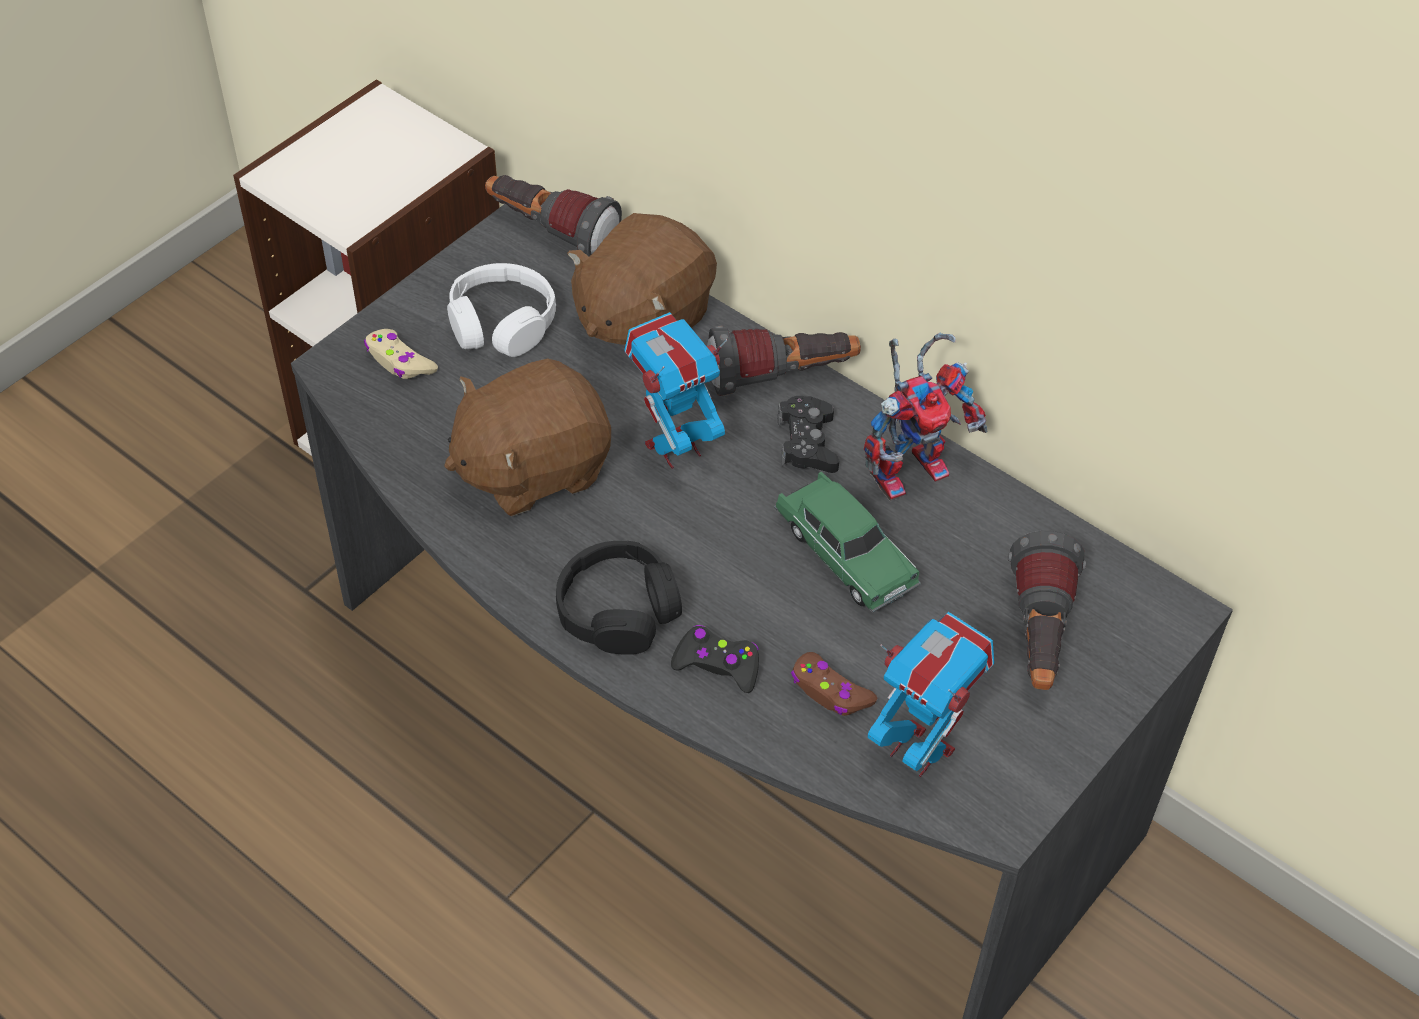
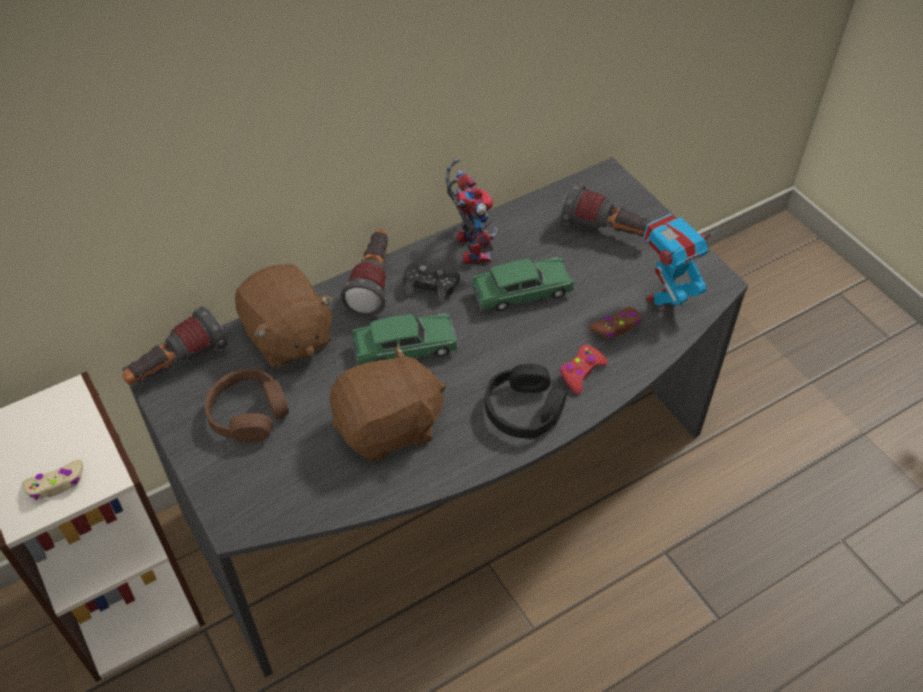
camera: 70 degrees left, 0 degrees up
(399, 361) = (254, 482): beige game controller -> beige game controller (56, 484)
(501, 323) = (249, 414): white headphones -> brown headphones
(531, 468) = (389, 427): brown plush toy -> brown plush toy turned 105 degrees counterclockwise
(674, 447) = (405, 349): toy robot -> green toy car
(717, 664) = (581, 372): black game controller -> red game controller

